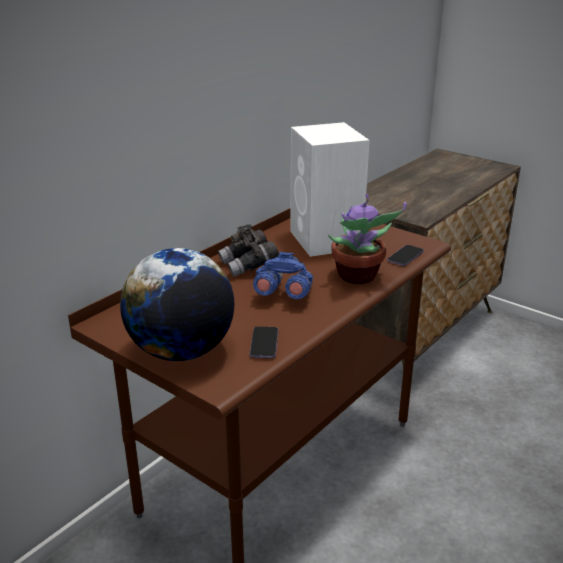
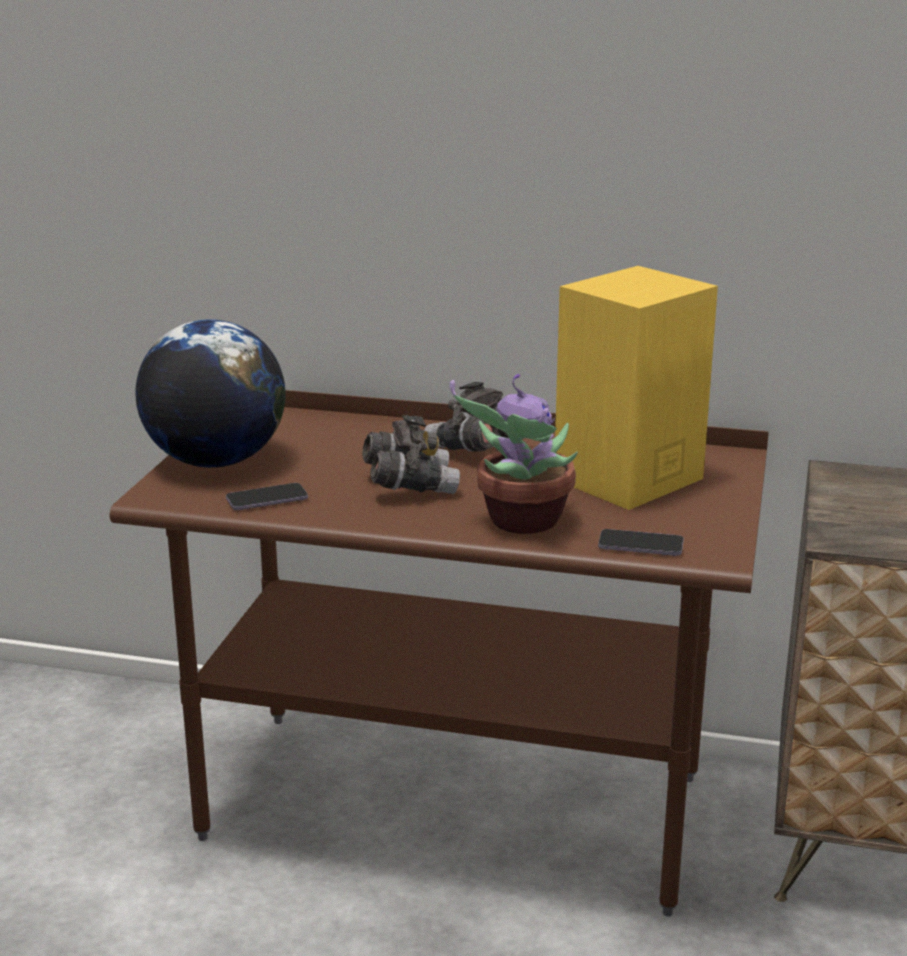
camera: 65 degrees right, 5 degrees down
(283, 295) = (409, 485): blue binoculars -> grey binoculars
(326, 240) = (626, 480): white speaker -> yellow speaker

